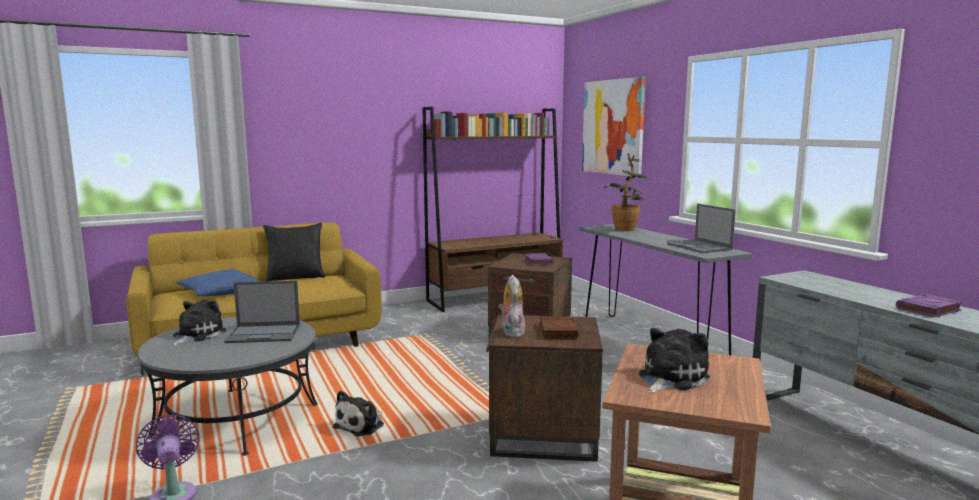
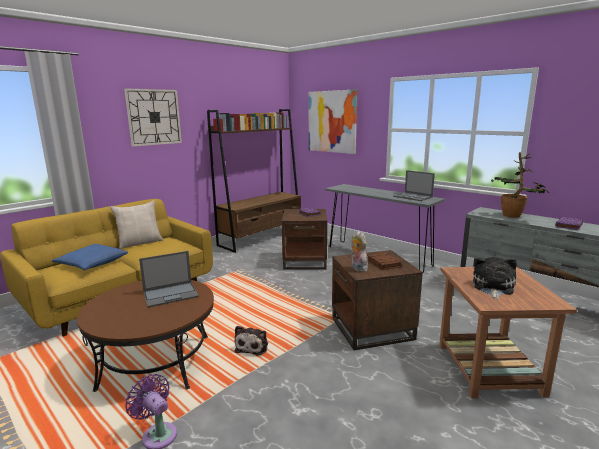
camera: 20 degrees left, 5 degrees up
(196, 335) = (116, 304): plush toy -> none
(237, 419) = (156, 361): grey coffee table -> brown coffee table
(296, 277) = (140, 243): black pillow -> beige pillow
(346, 115) = (154, 117): none -> wall clock
(625, 230) = (355, 188): potted plant -> potted plant (514, 216)

